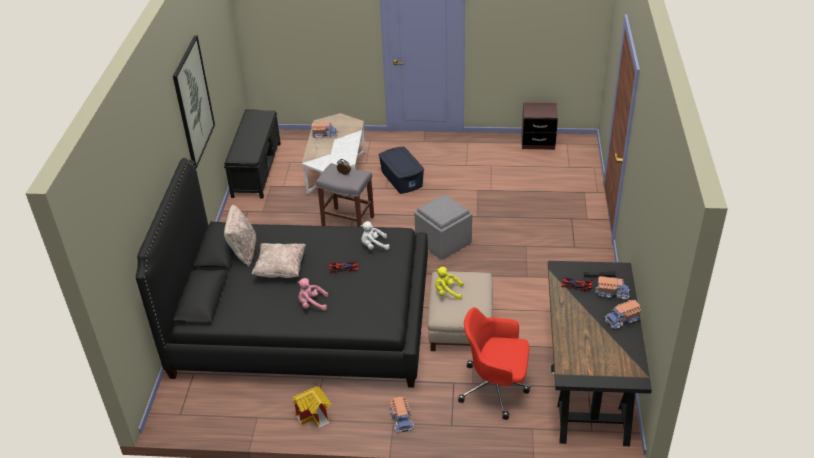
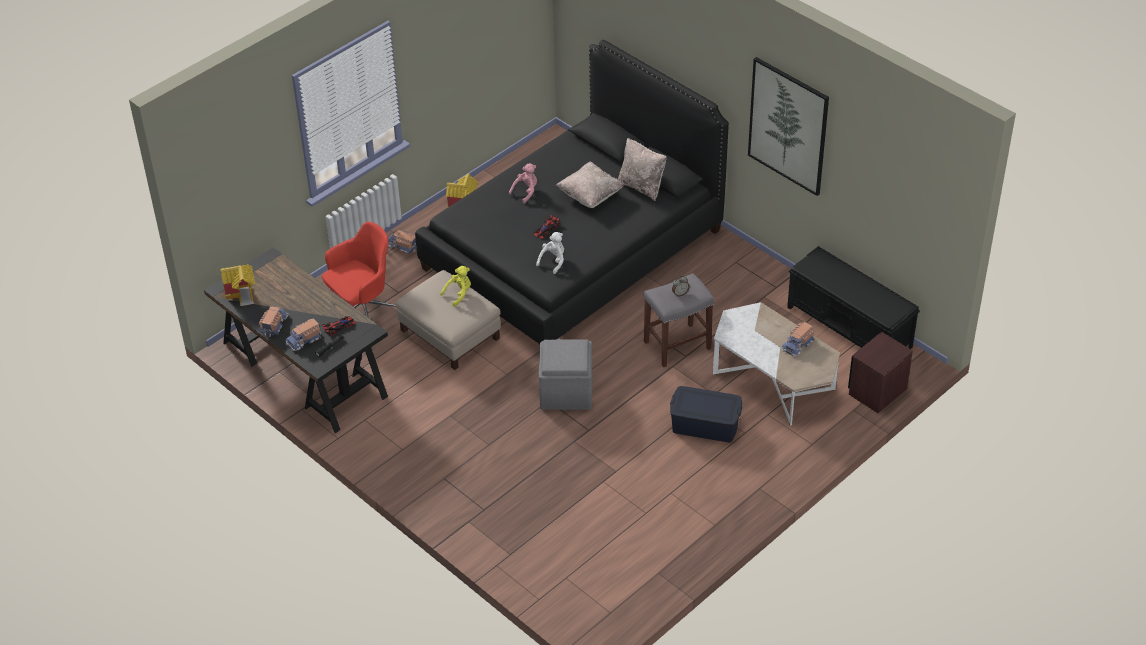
camera: 130 degrees right, 5 degrees up
(538, 142) = (643, 588): brown nightstand -> brown nightstand (877, 391)
(623, 361) = (243, 294): none -> toy house

